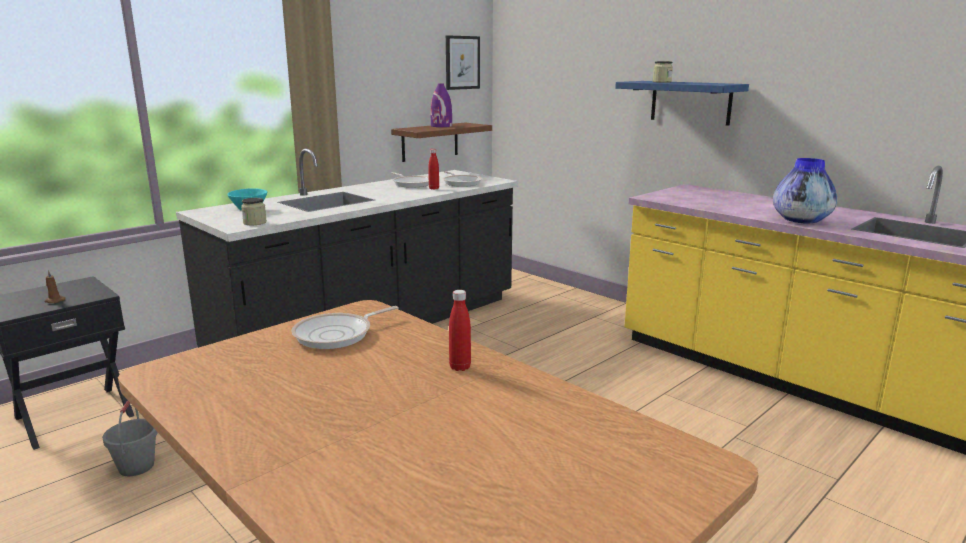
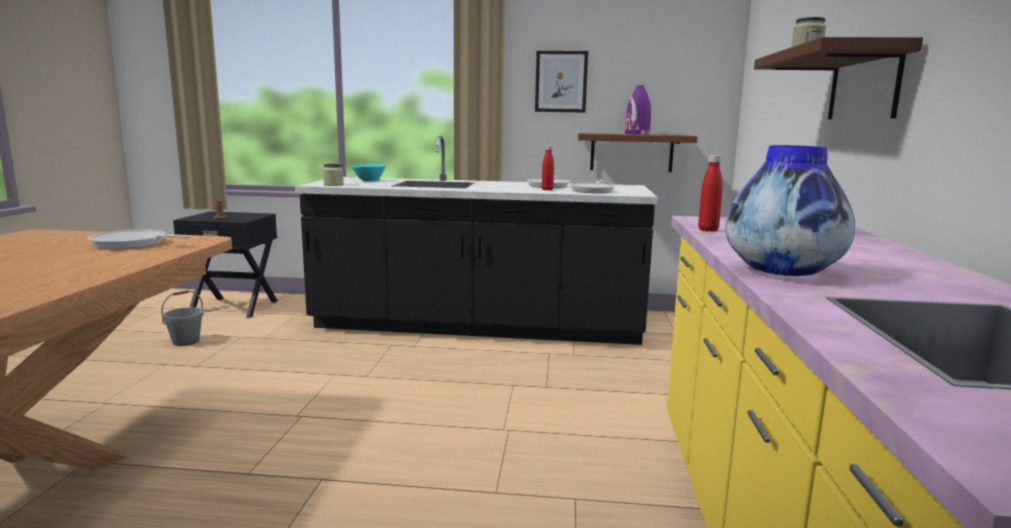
camera: 50 degrees right, 5 degrees down
(460, 367) = (67, 275): red bottle -> red bottle (708, 230)
(462, 62) = (690, 64): picture -> picture (561, 81)
(690, 102) = (863, 85): blue shelf -> brown shelf

